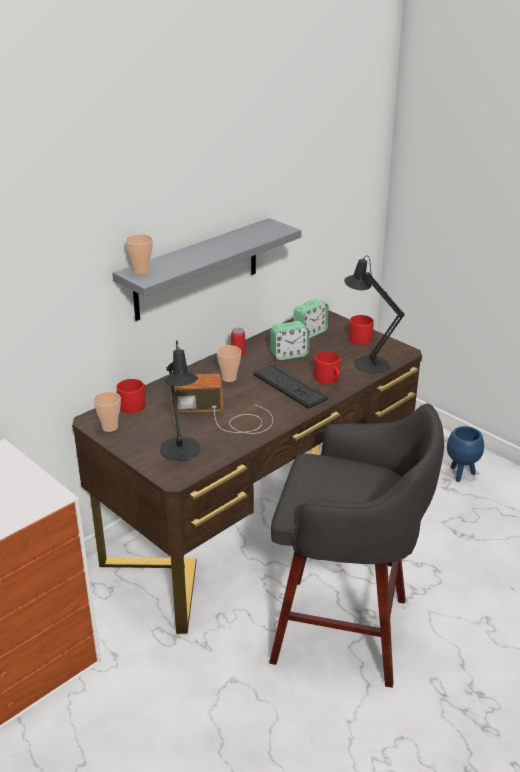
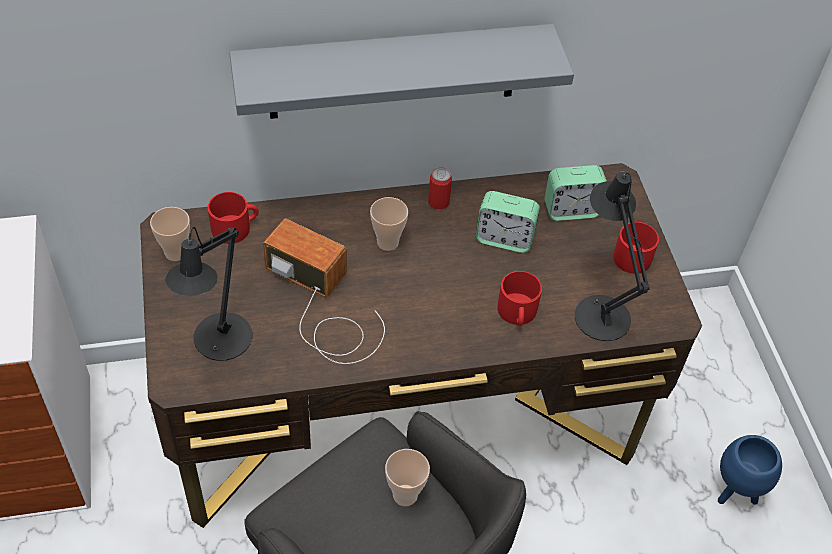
camera: 30 degrees right, 20 degrees up
(141, 271) = (265, 67): cup -> cup (405, 495)
(289, 386) = (451, 300): keyboard -> none

